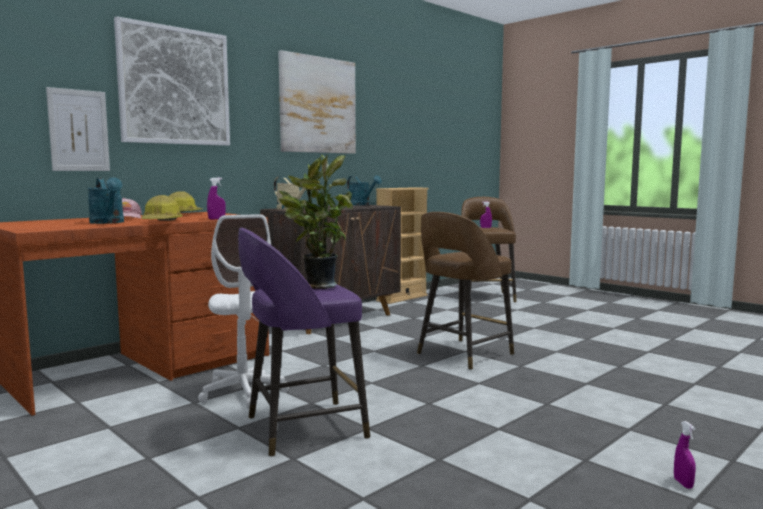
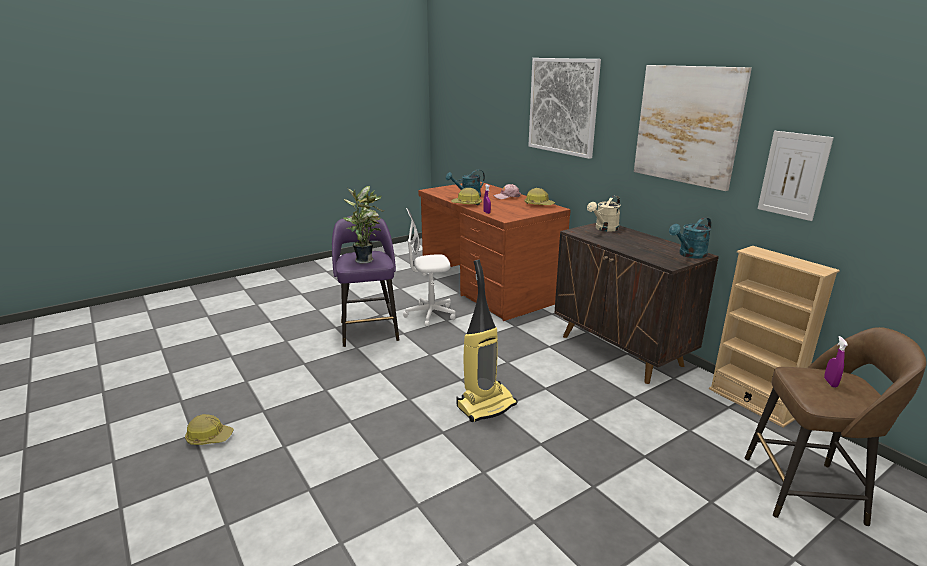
camera: 100 degrees right, 15 degrees up
(79, 130) = (514, 136): picture -> picture (793, 175)
(462, 354) = (486, 405): brown stool -> vacuum cleaner
(683, 483) = (209, 437): purple spray bottle -> hard hat

